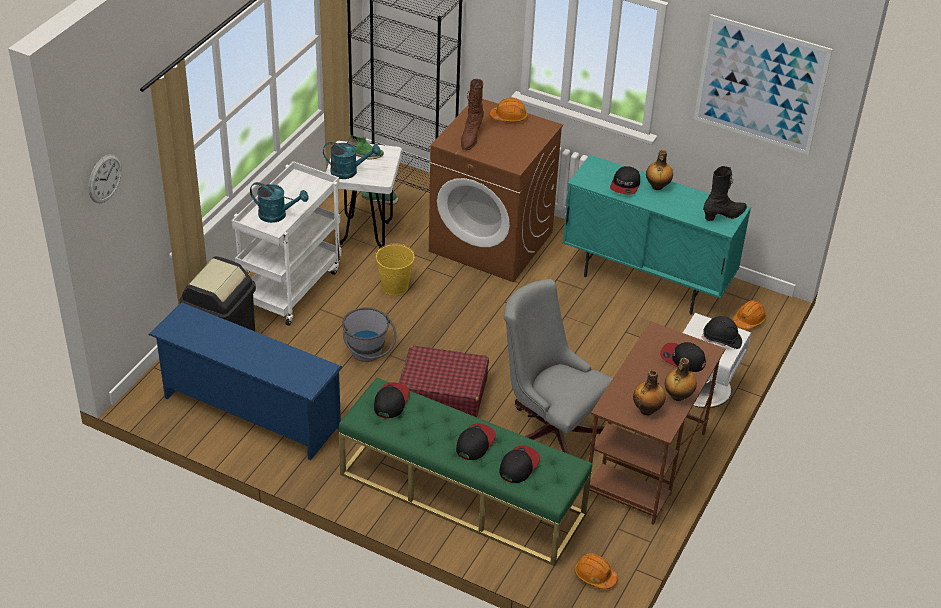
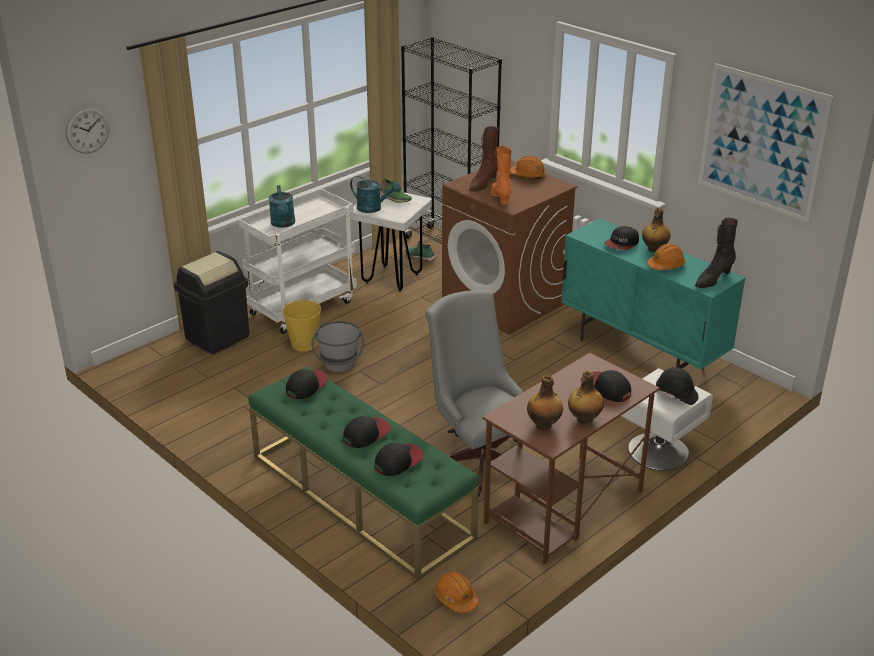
camera: 20 degrees right, 10 degrees down
(249, 413) = (205, 393): blue shoe rack -> none
(277, 215) = (283, 224): turquoise watering can -> turquoise watering can turned 45 degrees clockwise
(395, 287) = (395, 321): yellow bucket -> yellow bucket (304, 344)
(442, 392) = (391, 408): red suitcase -> none
(497, 153) = (500, 198): none -> orange boot
(724, 215) = (712, 280): black boot -> black boot turned 150 degrees clockwise
(749, 320) = (735, 402): orange hard hat -> orange hard hat (666, 265)

